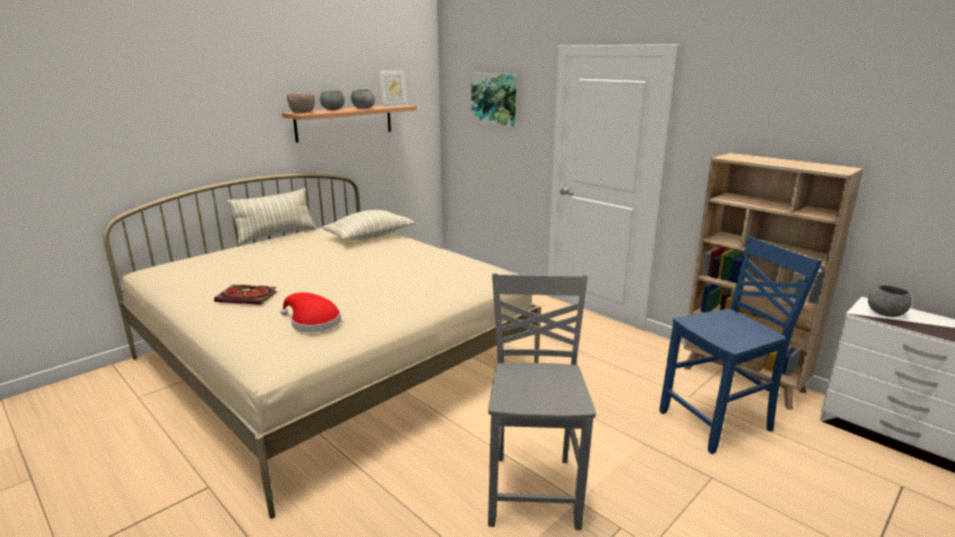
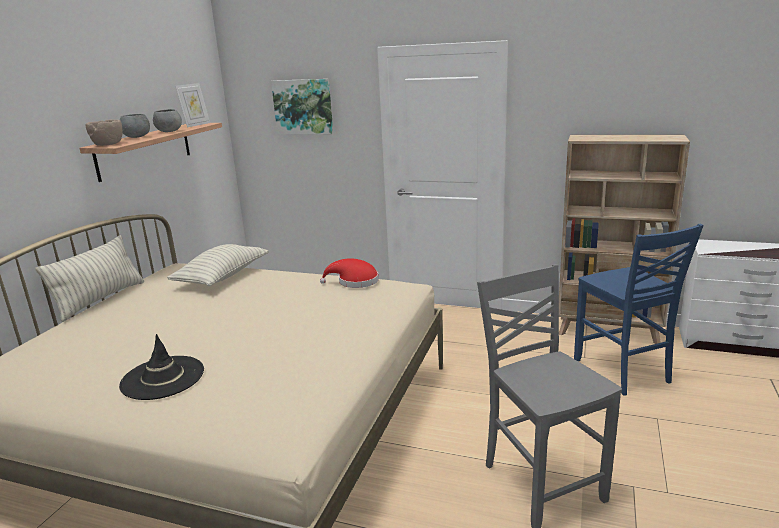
camera: 25 degrees left, 0 degrees up
(248, 297) = (163, 378): book -> black hat
(312, 322) = (279, 384): red hat -> red hat (354, 282)
(718, 422) = (623, 371): blue chair -> blue chair turned 120 degrees clockwise
(885, 314) = (721, 249): grey bowl -> none

